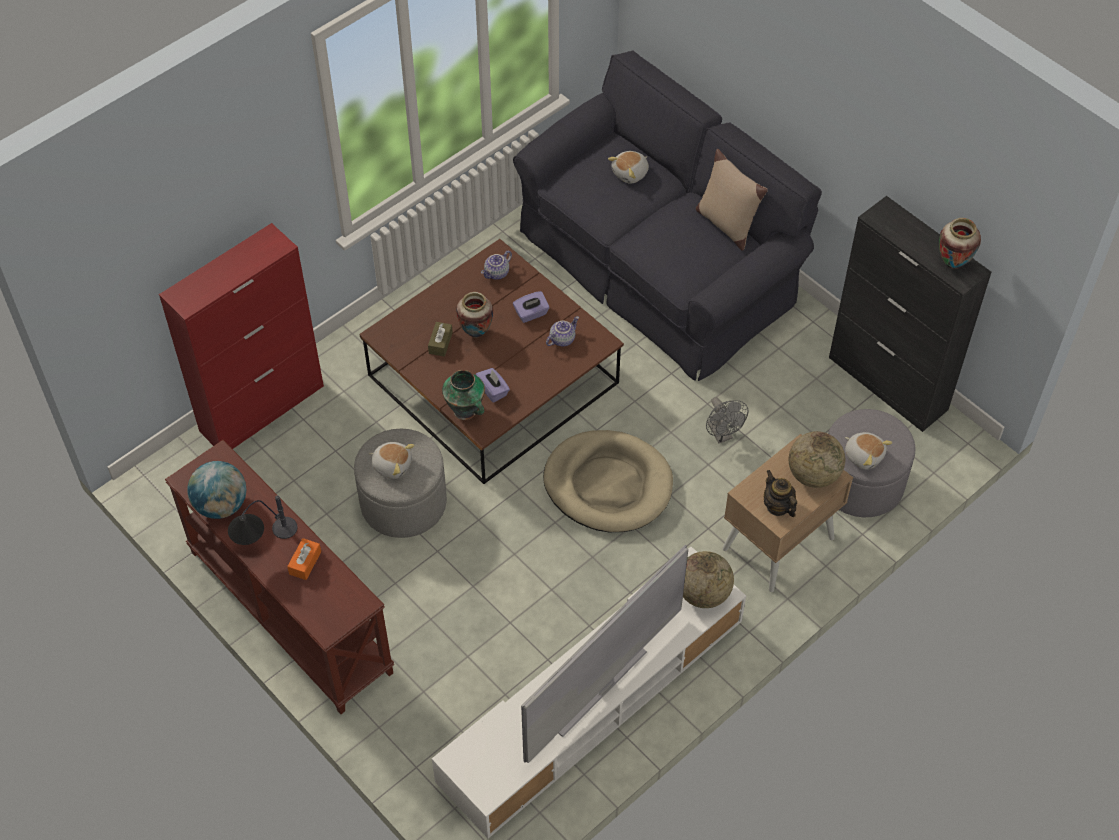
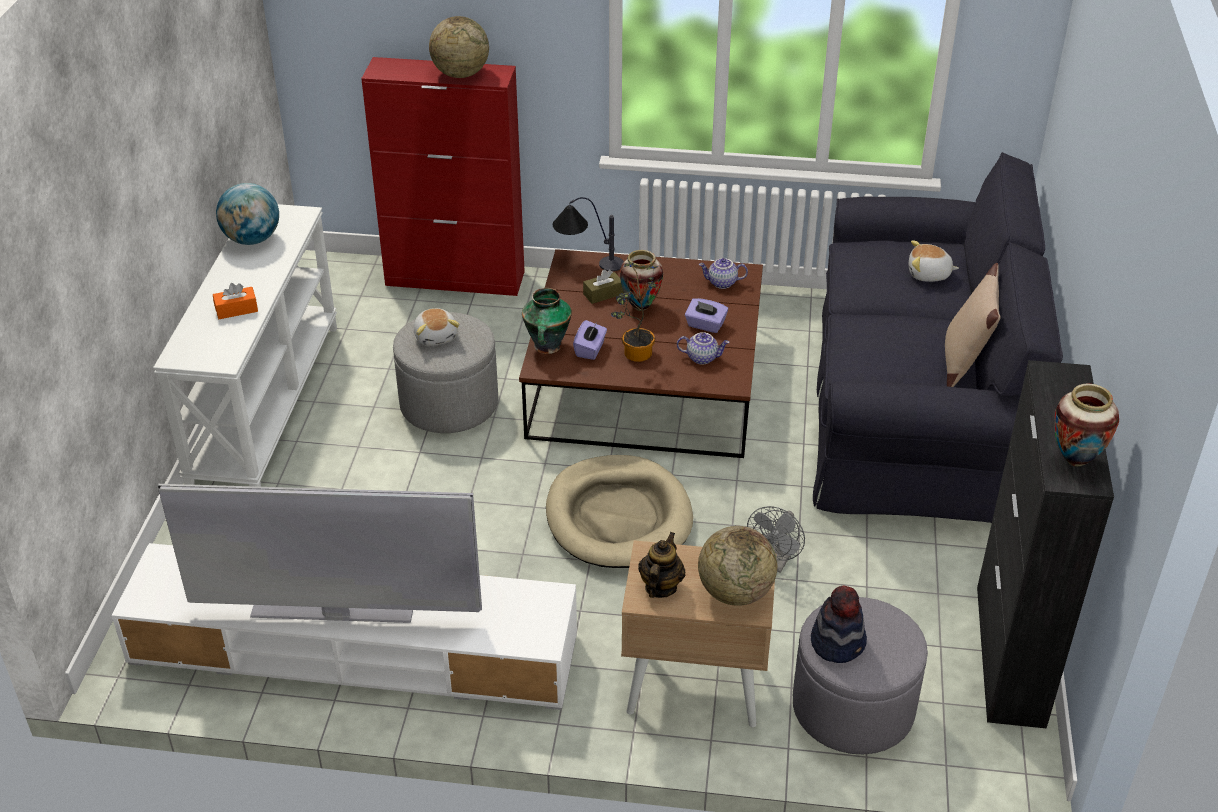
camera: 50 degrees right, 15 degrees down
(264, 543) = (235, 279): table lamp -> table lamp (586, 262)
(288, 612) = (265, 404): brown console table -> white console table
(523, 371) = (634, 355): none -> potted plant
(703, 593) = (527, 626): globe -> globe (460, 74)
(864, 455) = (838, 642): plush toy -> hat

